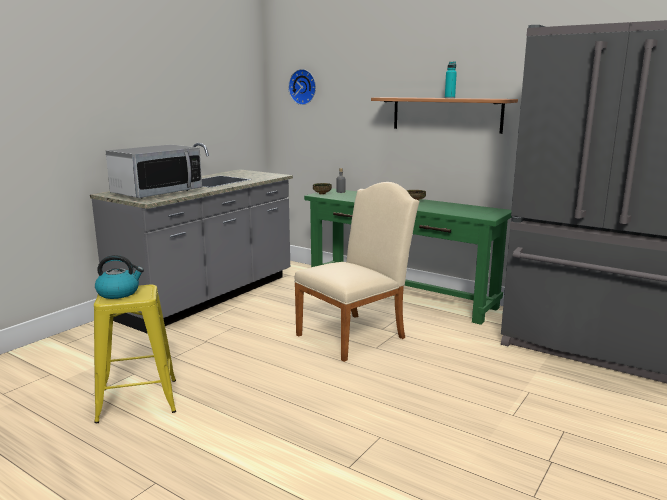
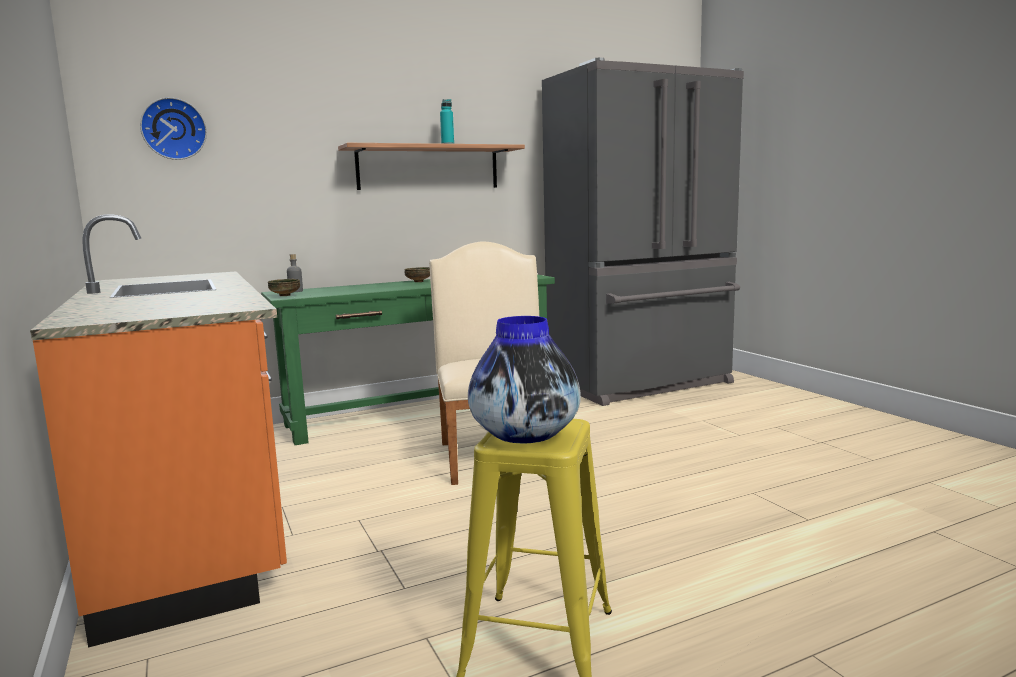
camera: 60 degrees left, 5 degrees down
(119, 293) = (524, 436): kettle -> vase
(157, 192) = (175, 304): microwave -> none
(208, 297) = (194, 522): grey counter -> orange counter

